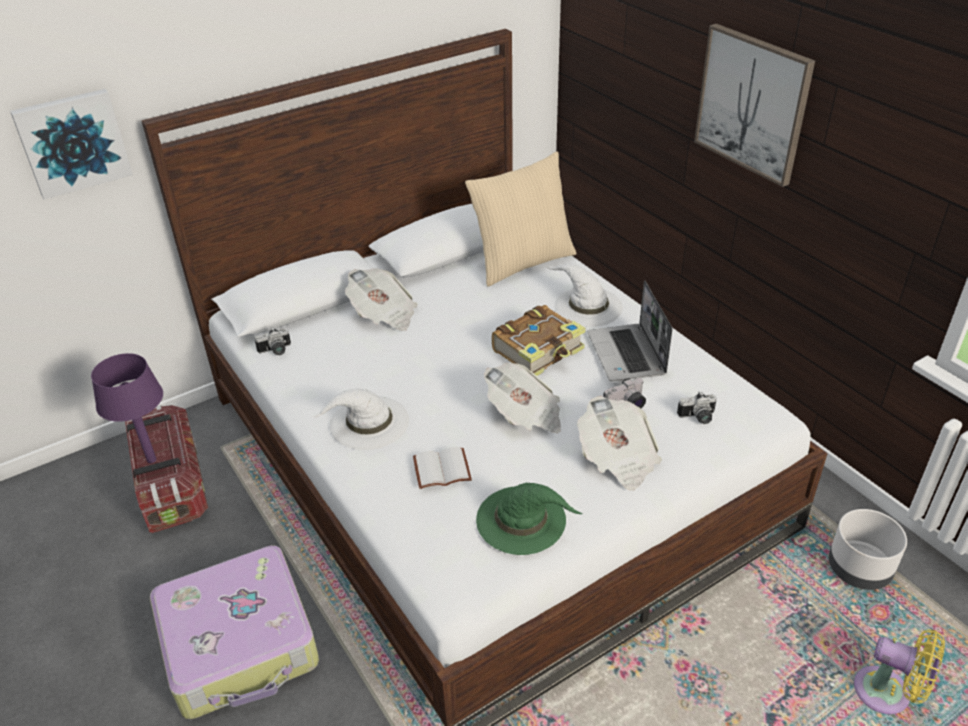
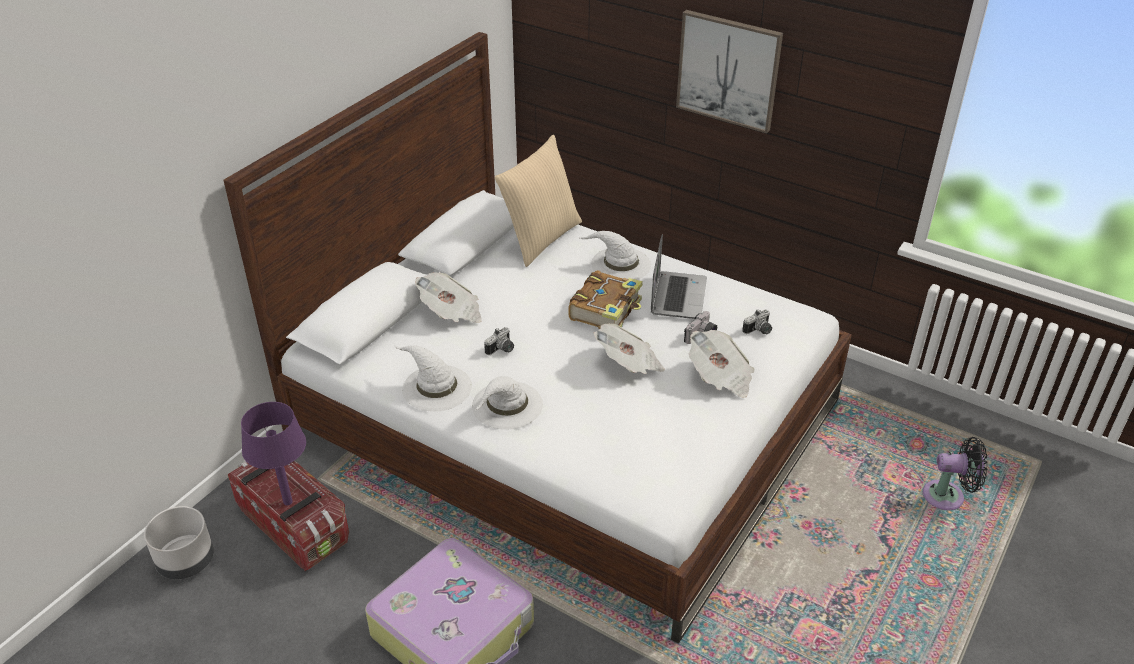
camera: 25 degrees left, 0 degrees up
(73, 142) = (168, 213): picture -> none
(275, 351) = (377, 369): camera -> camera (502, 350)
(315, 384) = (435, 387): none -> white hat
(442, 468) = (595, 422): white book -> none
(522, 519) = (682, 442): green hat -> none
(627, 355) = (677, 296): laptop -> laptop turned 135 degrees counterclockwise
(859, 570) = (889, 419): grey planter -> grey planter (187, 562)
(888, 694) = (948, 496): yellow fan -> black fan

